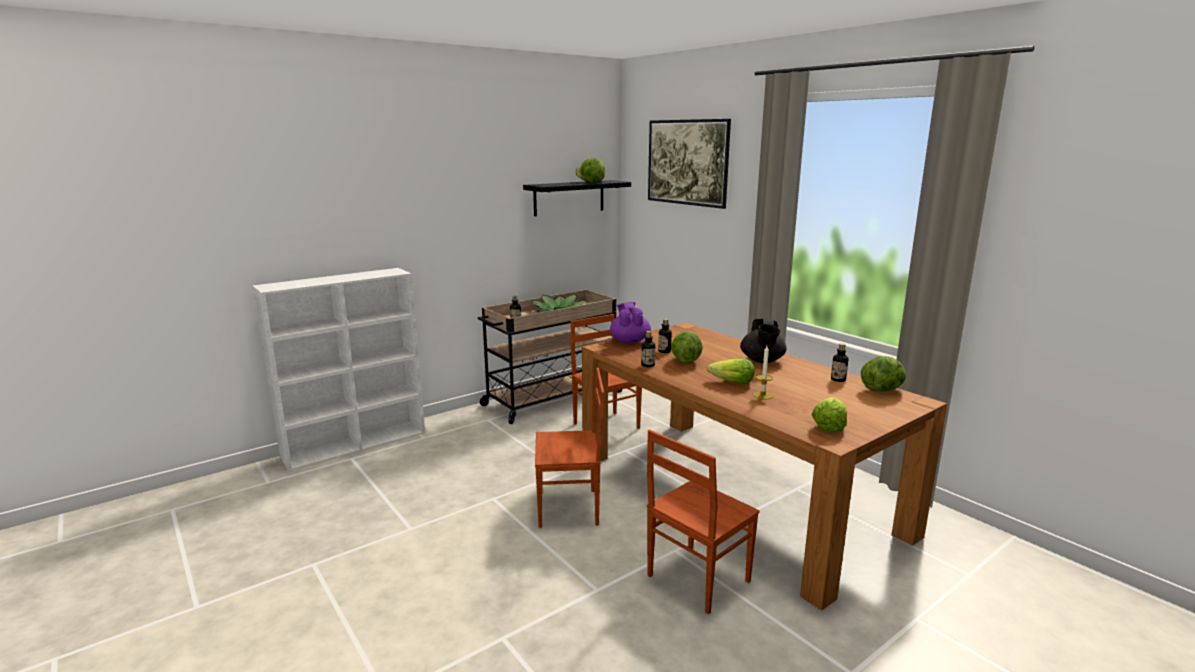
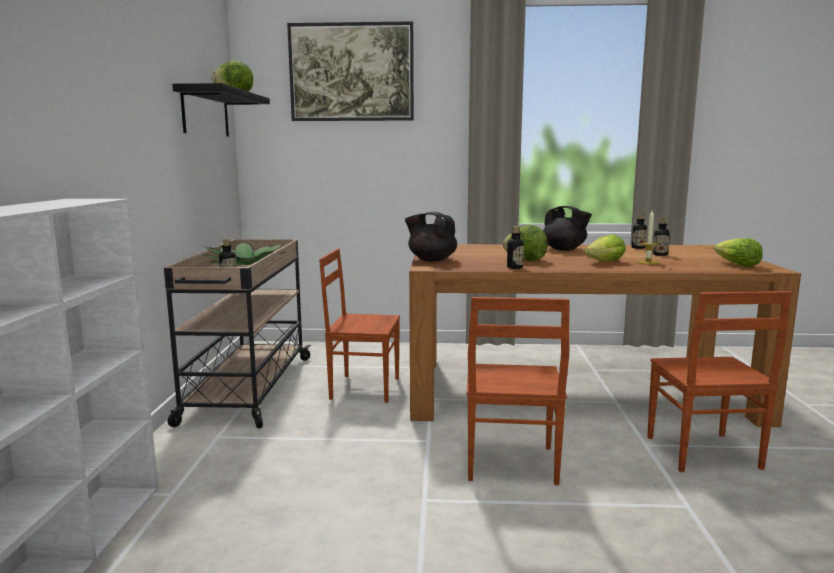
camera: 50 degrees left, 5 degrees down
(569, 508) = (509, 464): brown chair -> brown chair turned 150 degrees clockwise
(629, 341) = (431, 260): purple teapot -> black teapot
(664, 351) = (485, 259): bottle -> bottle (660, 254)
(882, 390) = (674, 247): lettuce -> none

